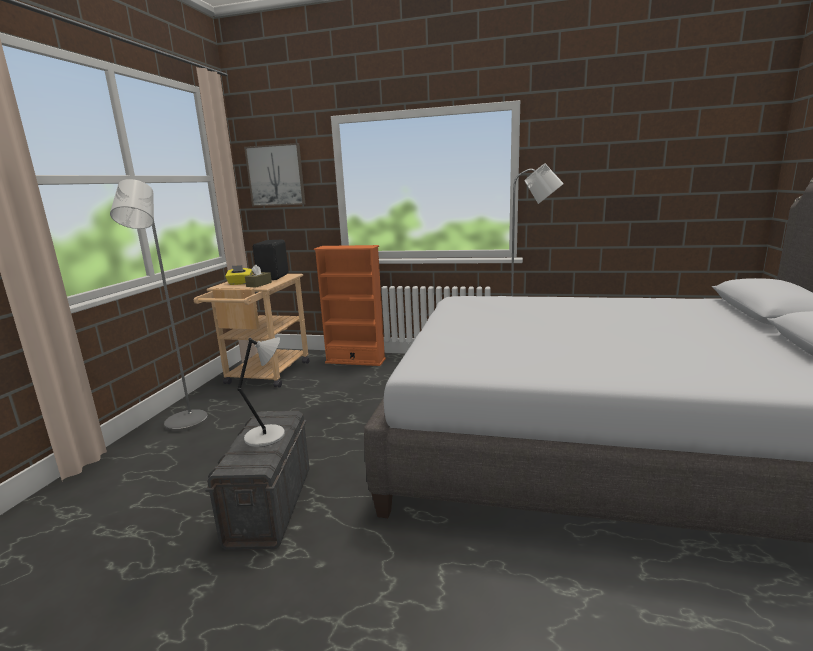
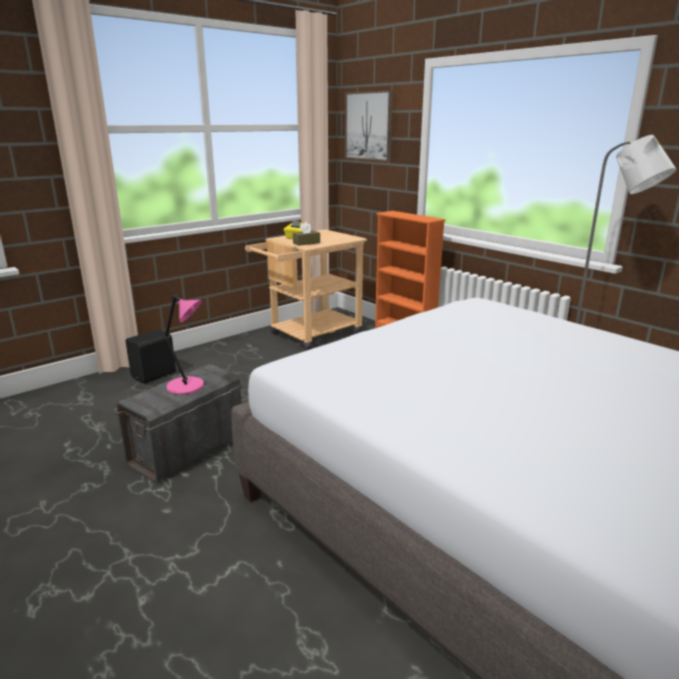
camera: 35 degrees right, 5 degrees up
(183, 426) = (207, 360): grey floor lamp -> none
(267, 436) = (187, 386): grey table lamp -> pink table lamp
(274, 277) = (335, 237): black speaker -> black speaker (155, 375)

